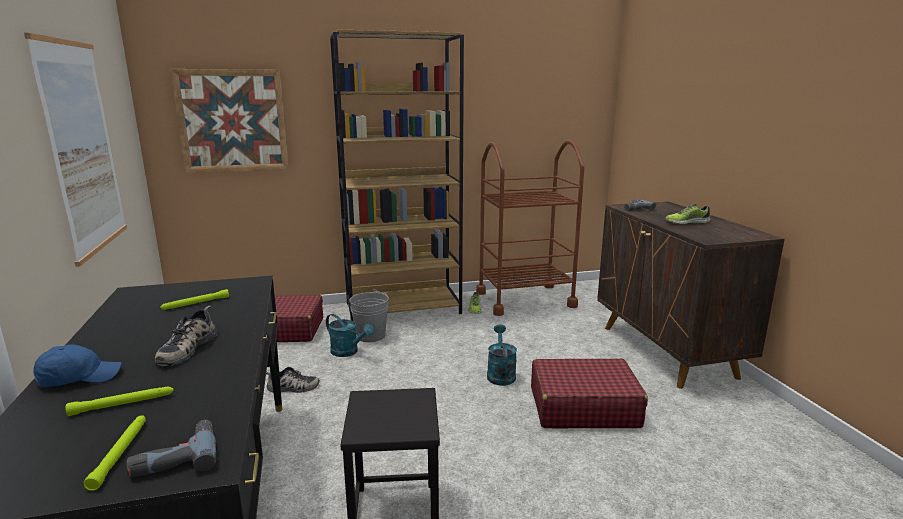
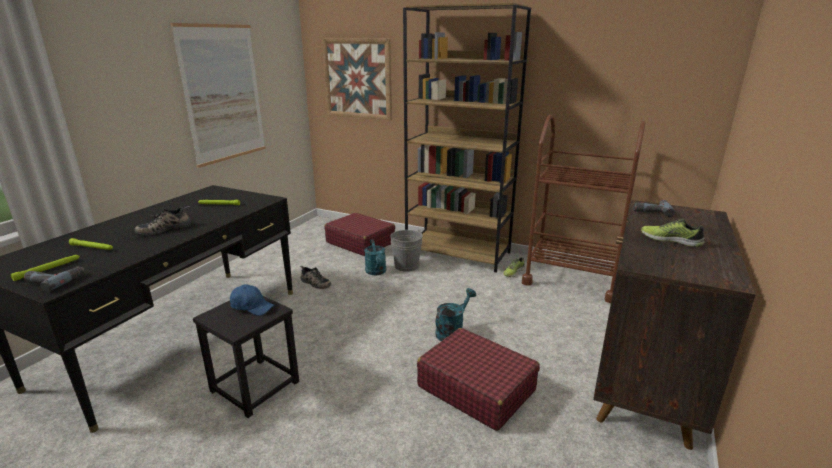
camera: 40 degrees right, 5 degrees up
(79, 378) = (108, 228): blue cap -> blue cap (252, 307)

